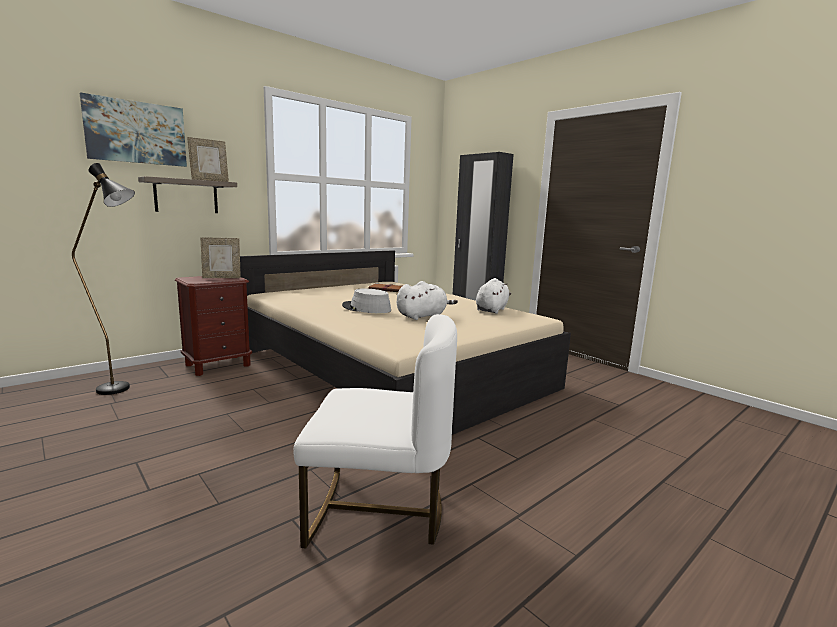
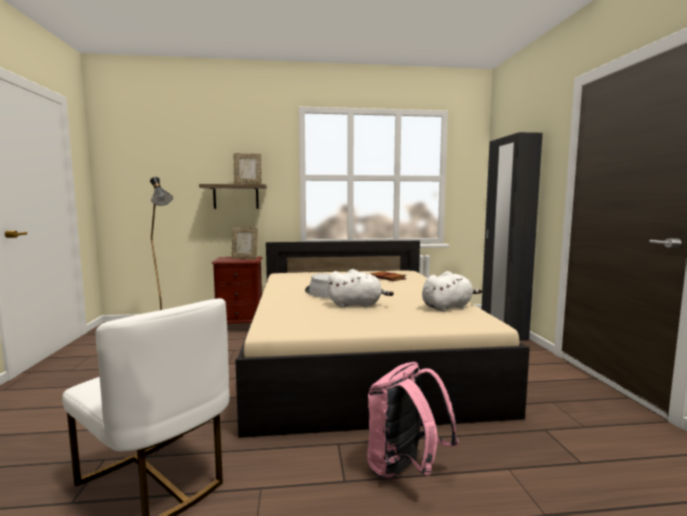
camera: 35 degrees right, 5 degrees down
(136, 132) = (204, 154): picture -> none
(543, 439) = (405, 470): none -> pink backpack

